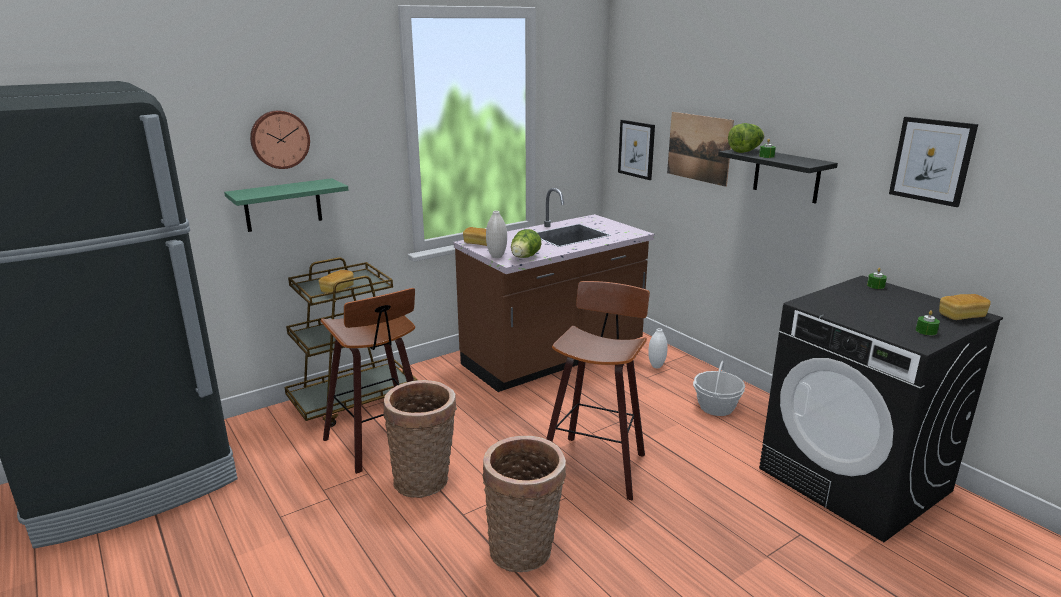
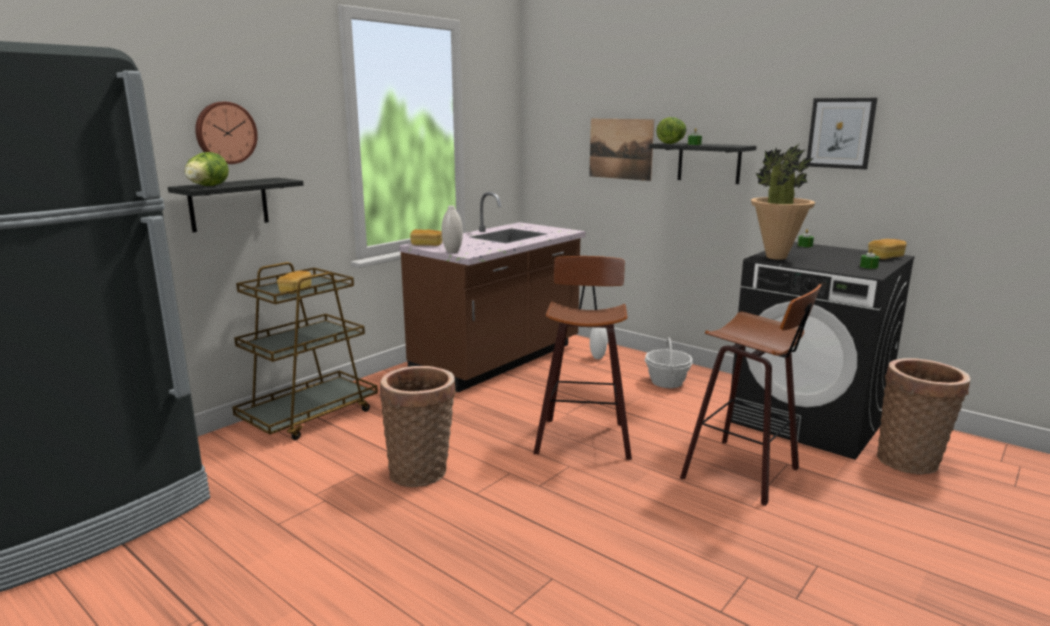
camera: 15 degrees left, 5 degrees down
(283, 205) = (229, 204): green shelf -> black shelf
(381, 443) = (358, 447): stool -> stool (745, 472)
(524, 258) = (480, 251): lettuce -> lettuce (207, 186)
(524, 551) = (553, 513): basket -> basket (911, 461)
(636, 149) = (555, 158): picture -> none
(824, 303) = (775, 257): none -> potted plant

